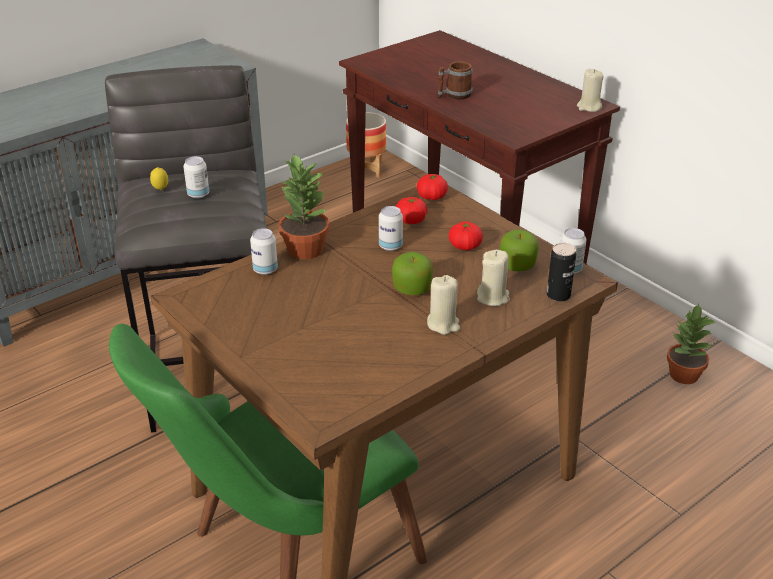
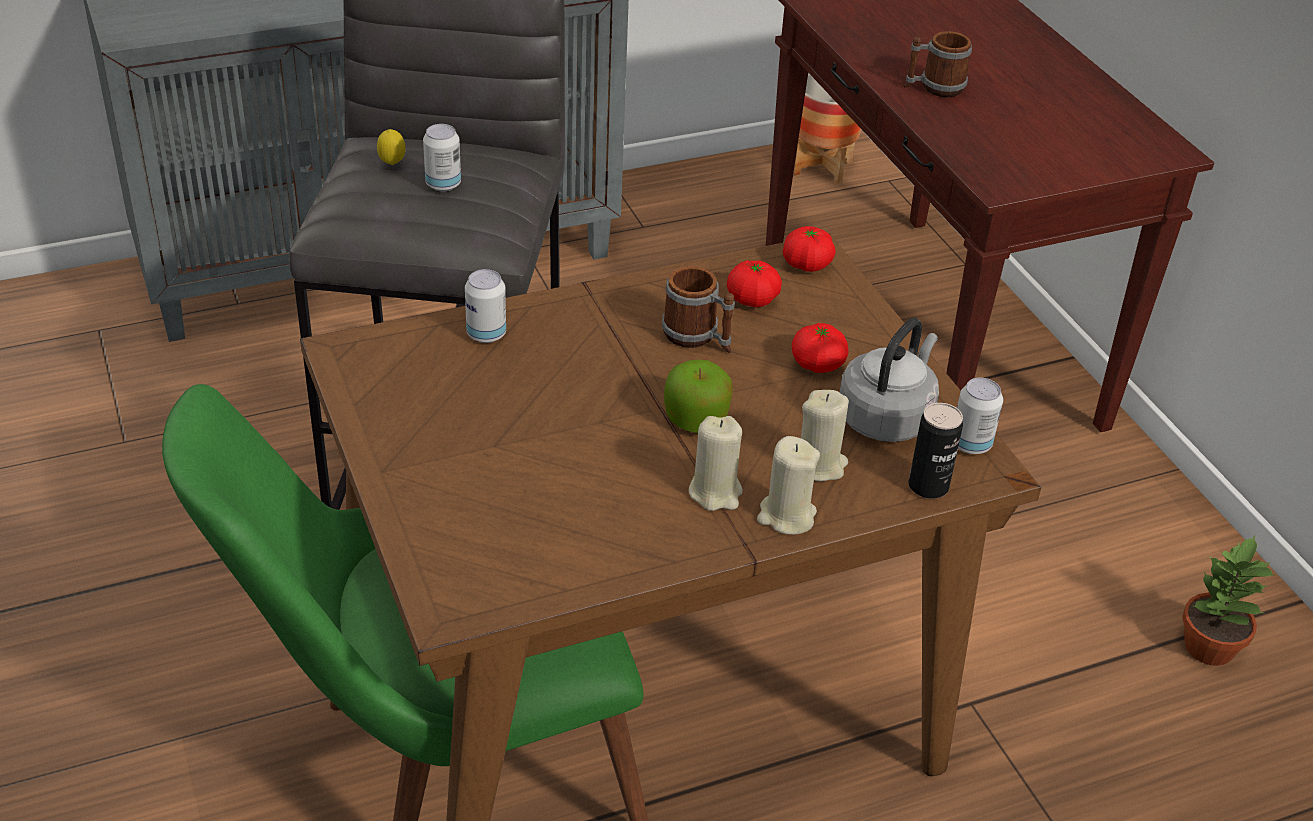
camera: 15 degrees right, 5 degrees up
(304, 249) = (562, 312): potted plant -> none
(390, 246) = (698, 337): can -> mug
(517, 265) = (887, 417): apple -> grey kettle
(589, 107) = (1157, 154): beige candle -> beige candle (786, 516)

